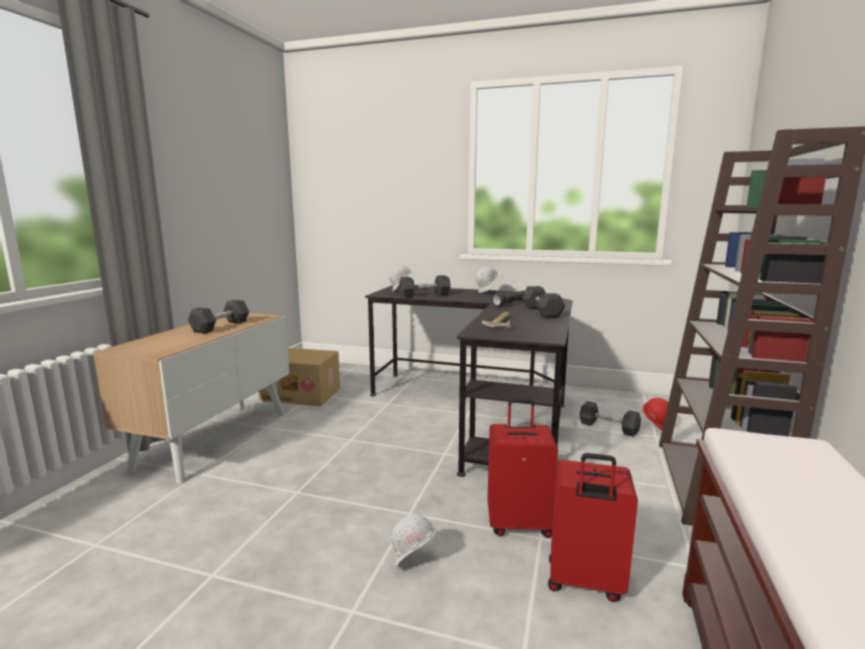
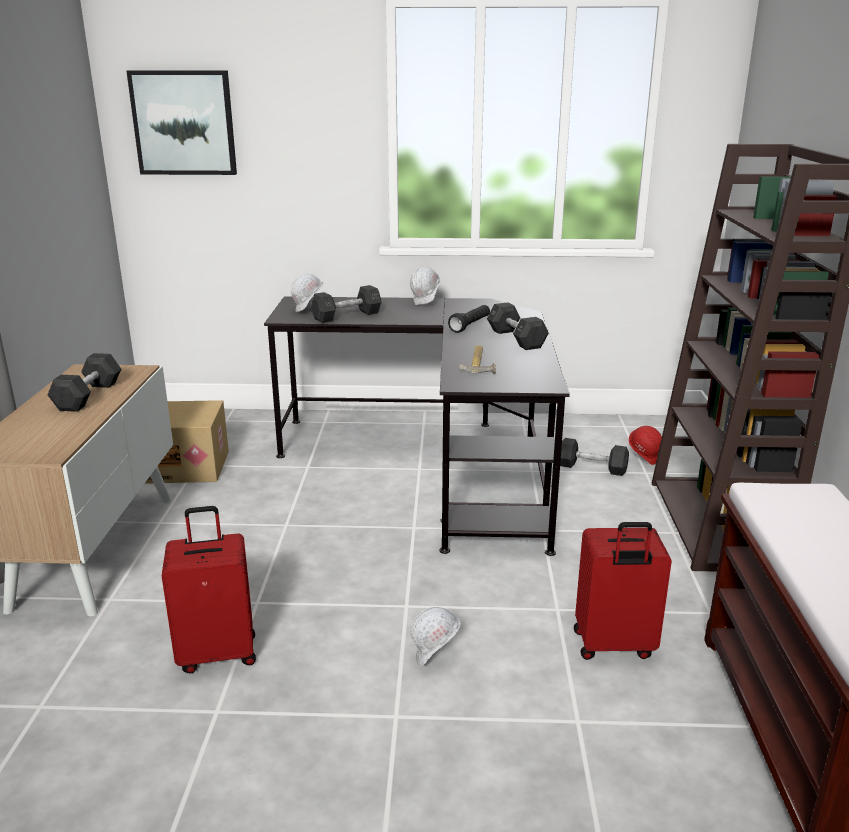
camera: 15 degrees left, 10 degrees up
(339, 171) = (184, 123): none -> picture
(519, 523) = (530, 597): red suitcase -> red suitcase (218, 653)

